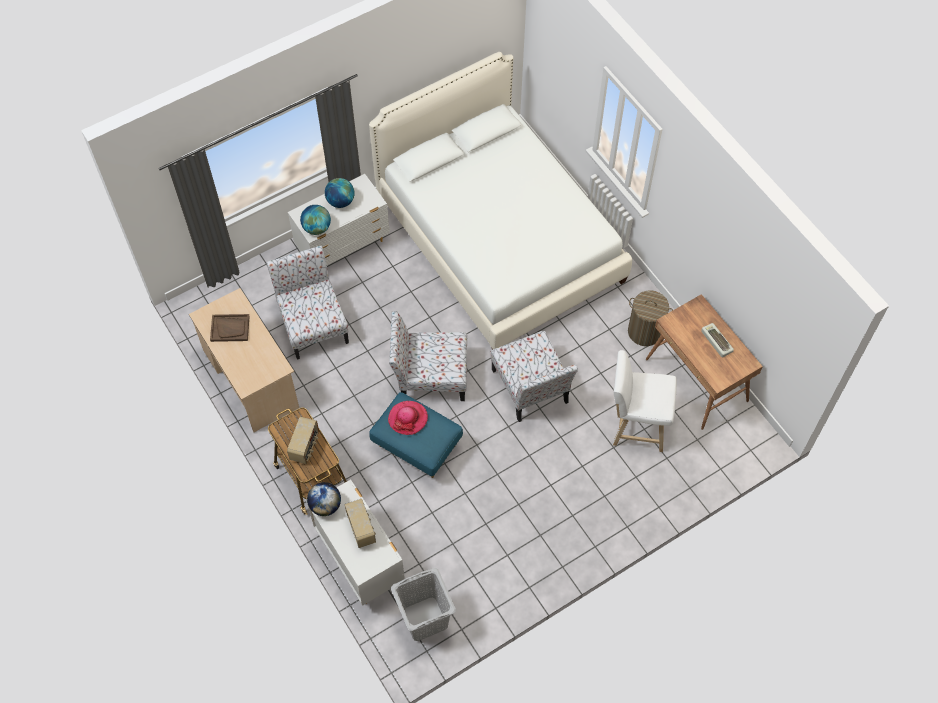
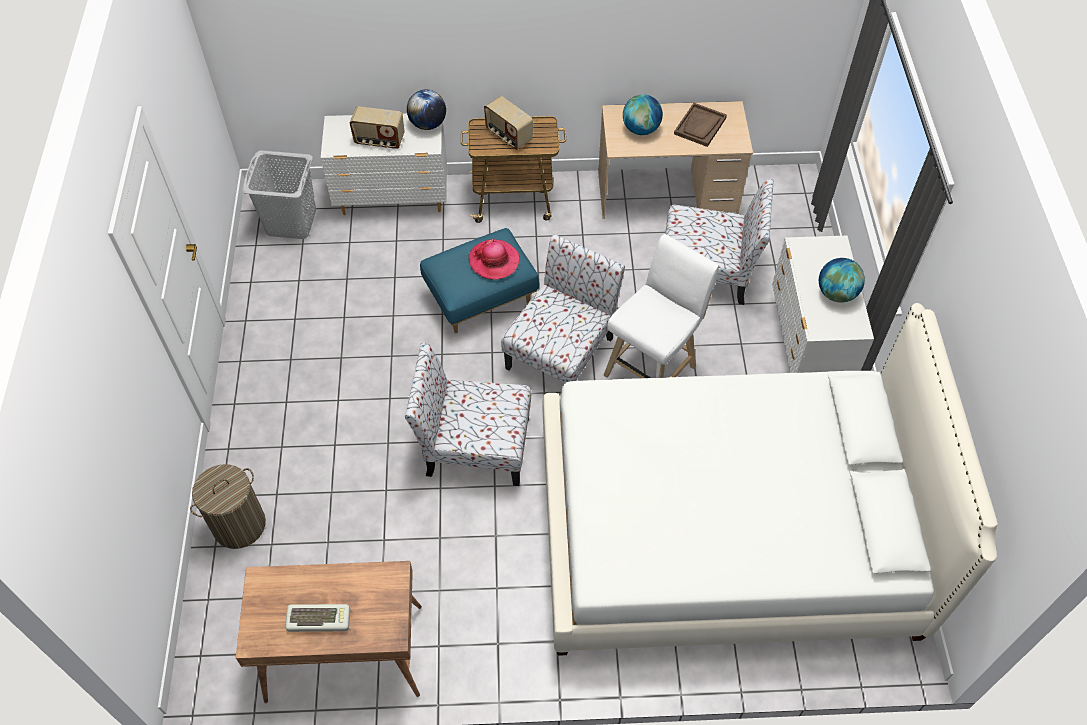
camera: 120 degrees right, 5 degrees down
(317, 228) = (804, 253): globe -> globe (641, 129)
(635, 426) = (339, 534): white stool -> white stool (653, 367)
(645, 331) = (462, 632): laundry basket -> laundry basket (239, 525)

